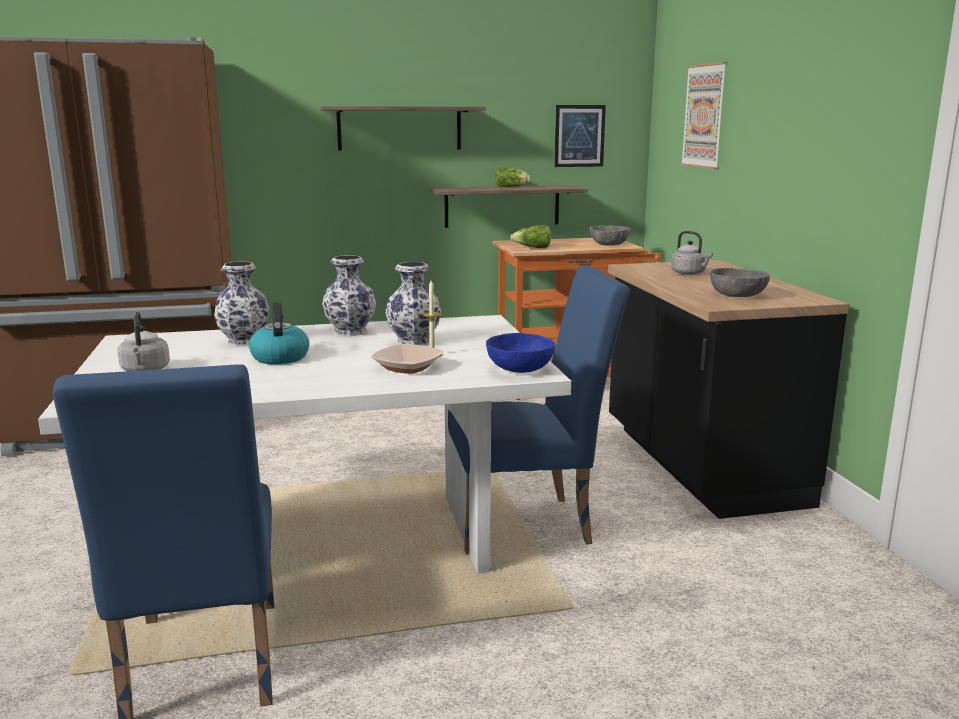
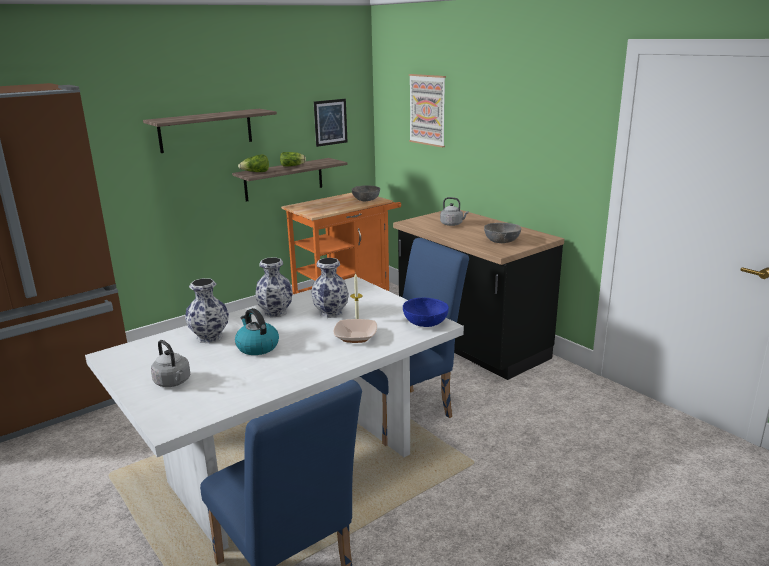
camera: 25 degrees left, 5 degrees up
(532, 248) = (320, 211): lettuce -> lettuce (255, 172)

